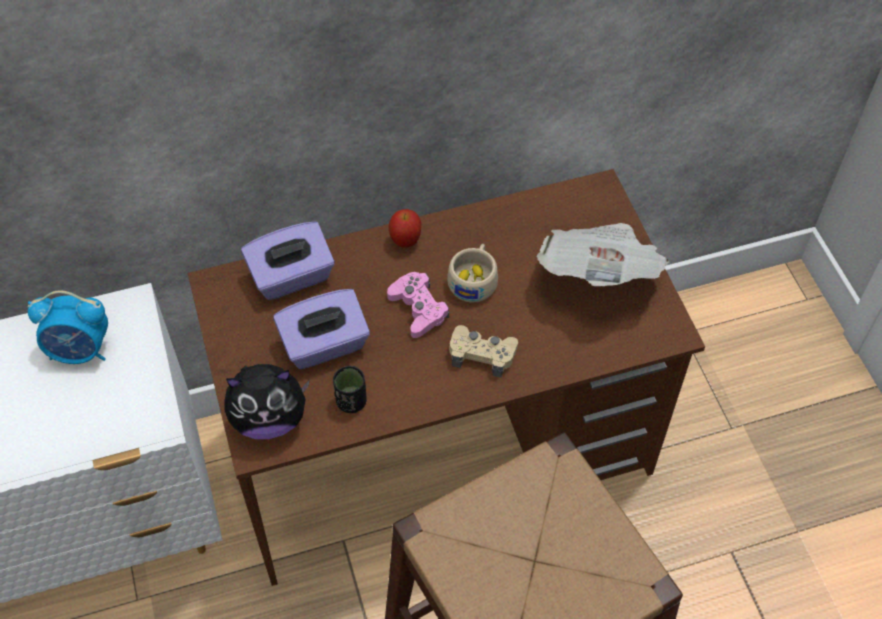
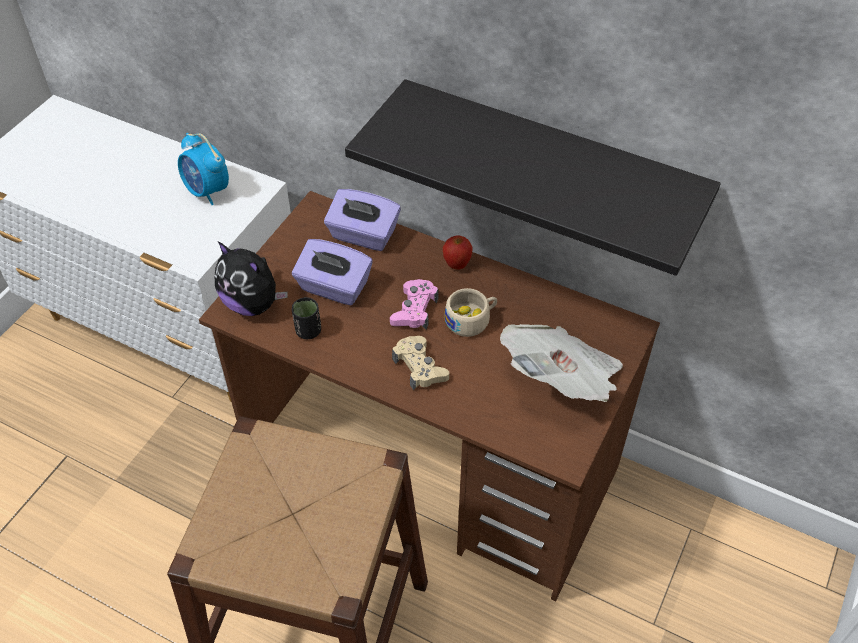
camera: 45 degrees right, 5 degrees down
(475, 85) = (550, 165): none -> black shelf

